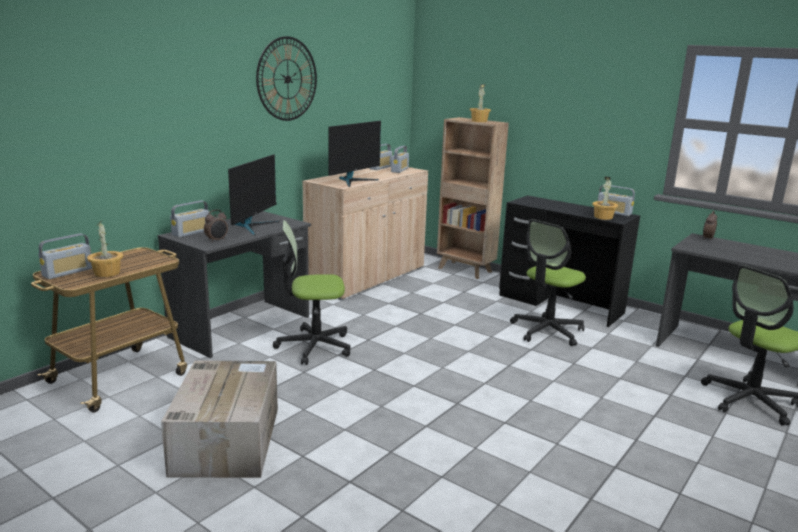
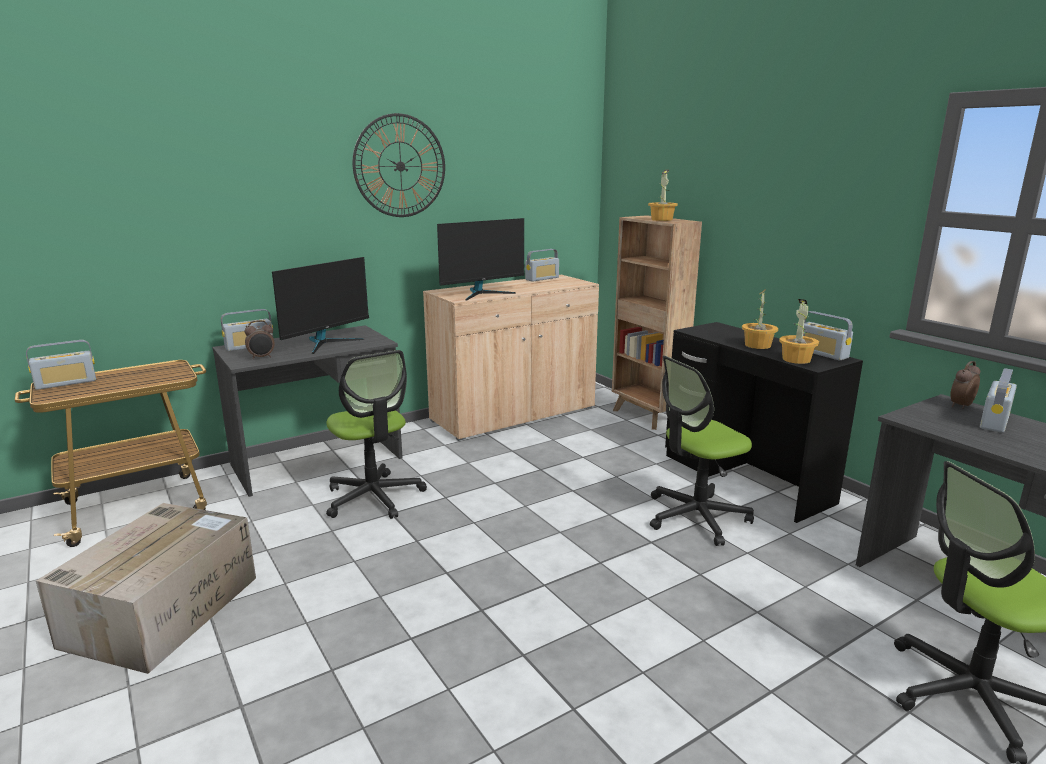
camera: 20 degrees right, 0 degrees up
(107, 273) = (100, 387): potted plant -> potted plant (758, 345)
(314, 346) = (374, 497): office chair -> office chair turned 135 degrees counterclockwise
(399, 170) = (561, 282): radio -> radio (994, 421)

